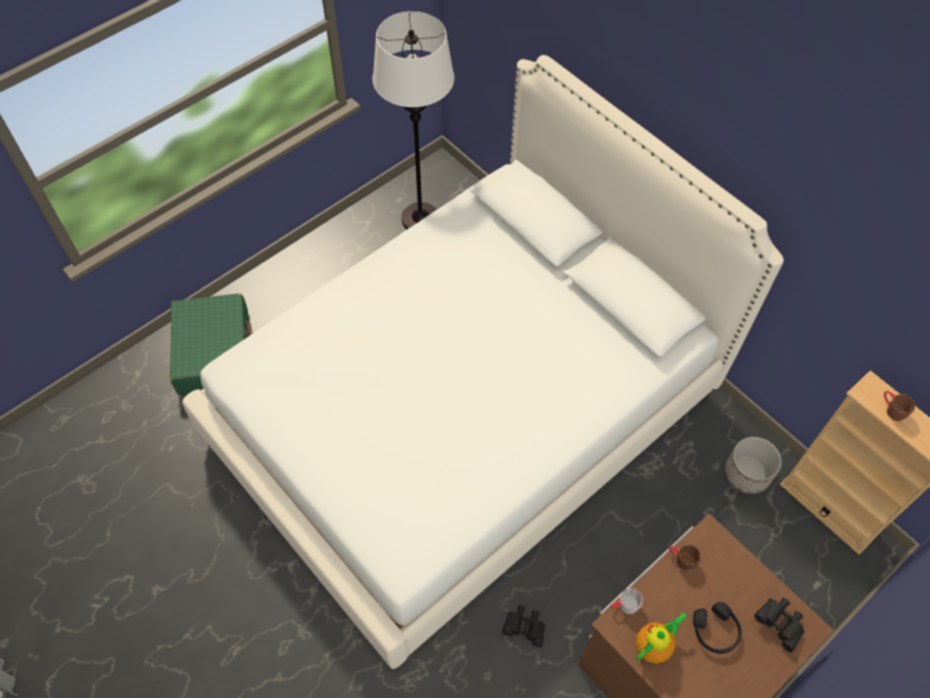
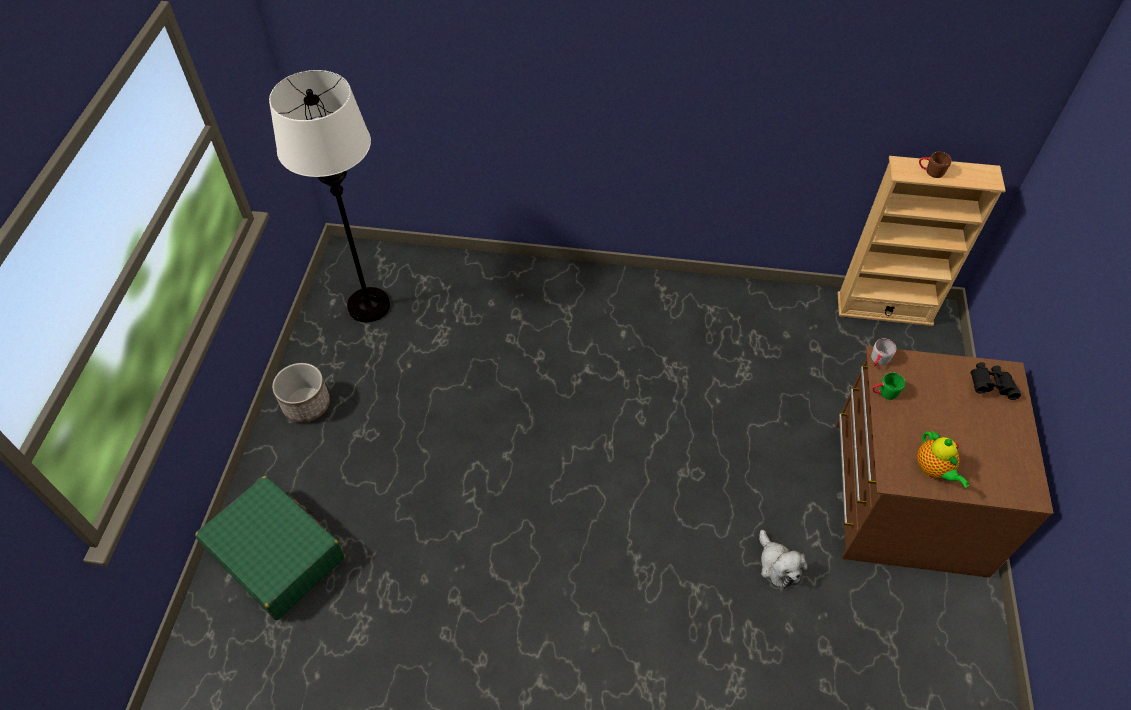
camera: 40 degrees left, 5 degrees down
(464, 416) = (566, 438): white bed -> none
(524, 627) = (777, 565): black binoculars -> plush toy
(624, 606) = (884, 459): grey mug -> grey mug (878, 361)
(654, 645) = (933, 470): teapot -> teapot turned 150 degrees clockwise
(681, 559) = (884, 393): brown mug -> green mug
(715, 630) = (959, 425): black headphones -> none
(747, 473) = (811, 324): planter -> planter (306, 404)

